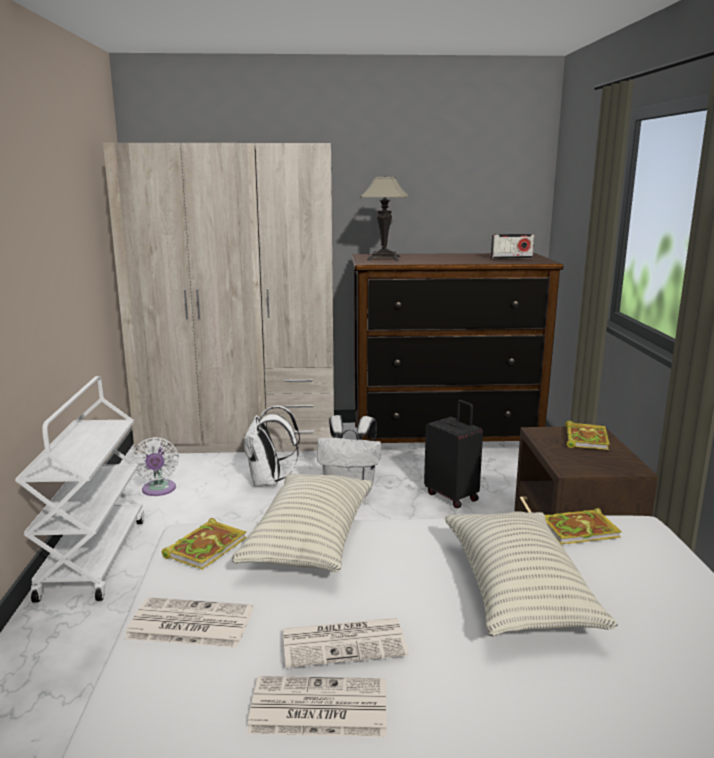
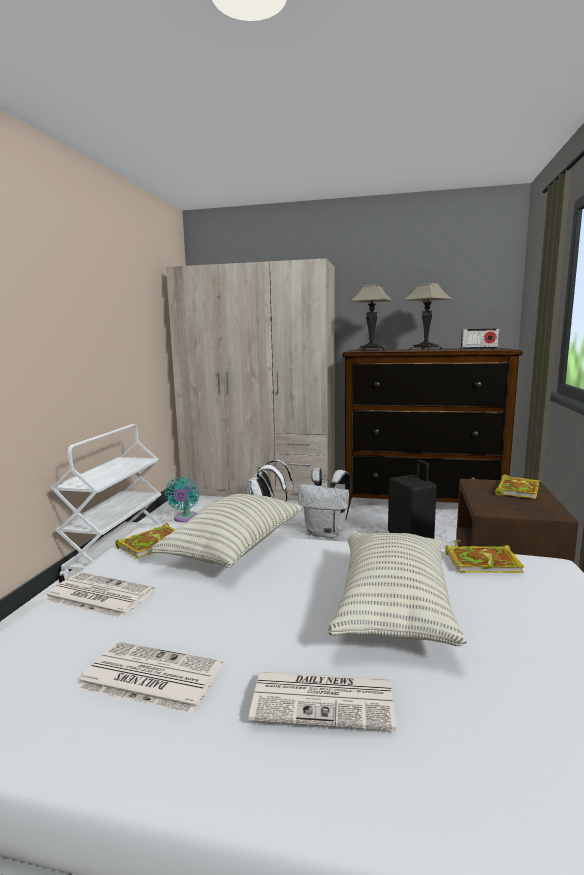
camera: 15 degrees right, 5 degrees down
(158, 490) = (185, 518): white fan -> turquoise fan
(345, 642) = (209, 626): newspaper -> newspaper (325, 699)
(448, 257) = (425, 349): none -> table lamp

